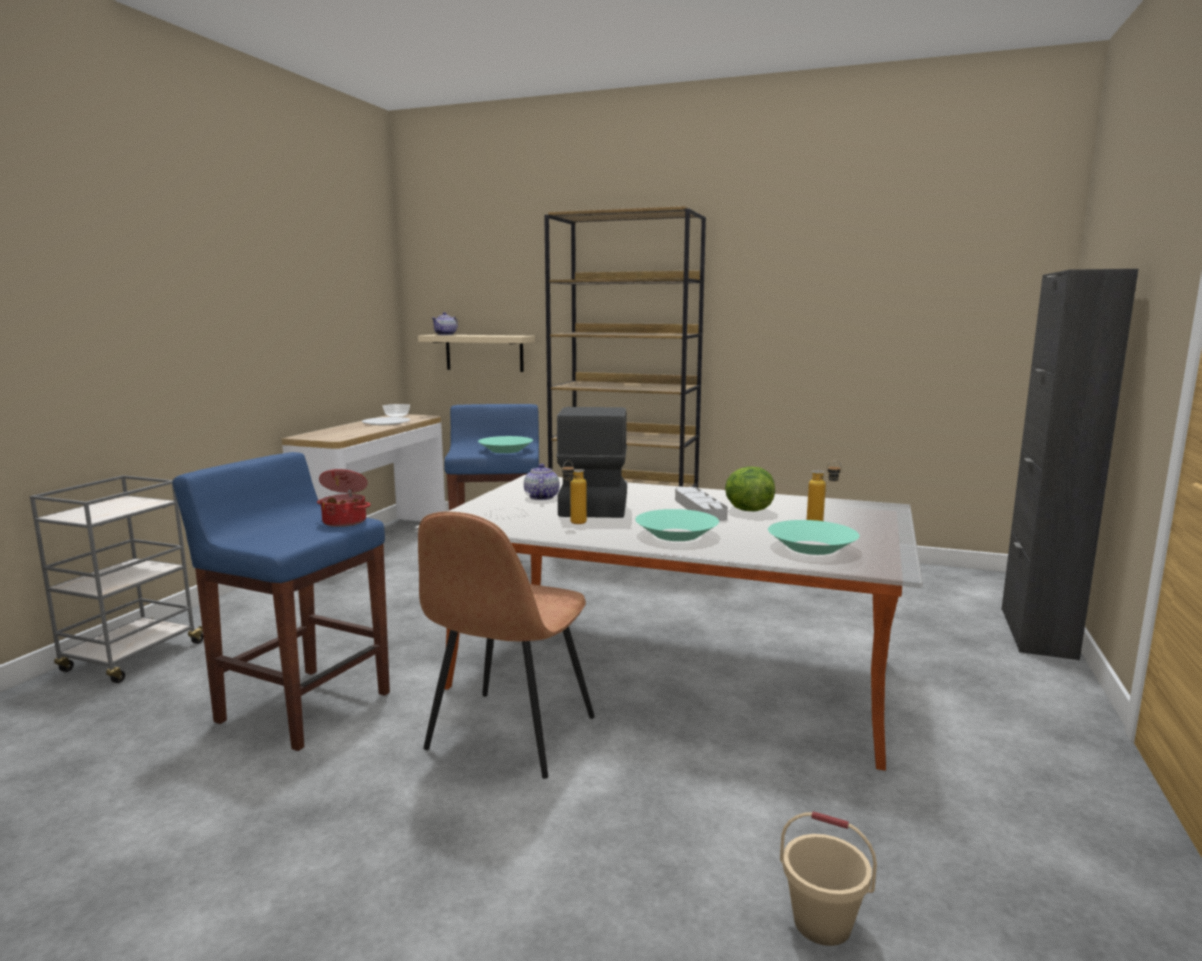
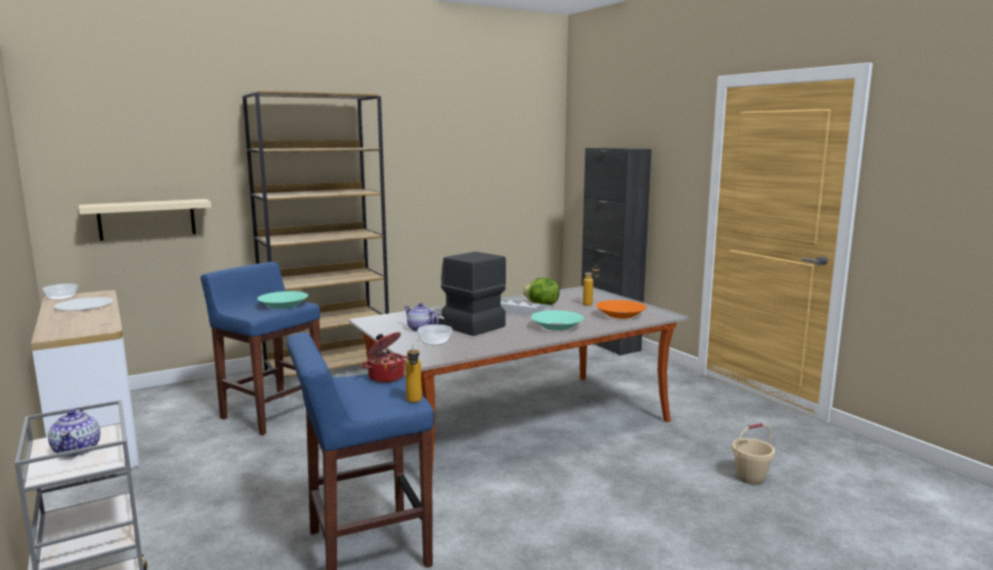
camera: 50 degrees left, 0 degrees up
(445, 334) = (106, 204): teapot -> teapot (77, 449)
(509, 735) = (518, 490): brown chair -> none
(573, 524) = (495, 337): bottle -> bottle (414, 402)
(811, 547) = (620, 315): turquoise bowl -> orange bowl

